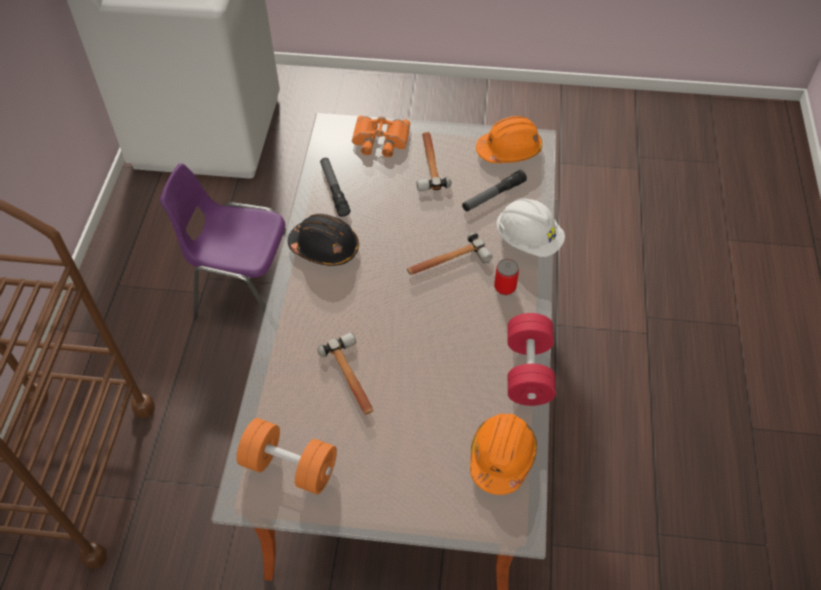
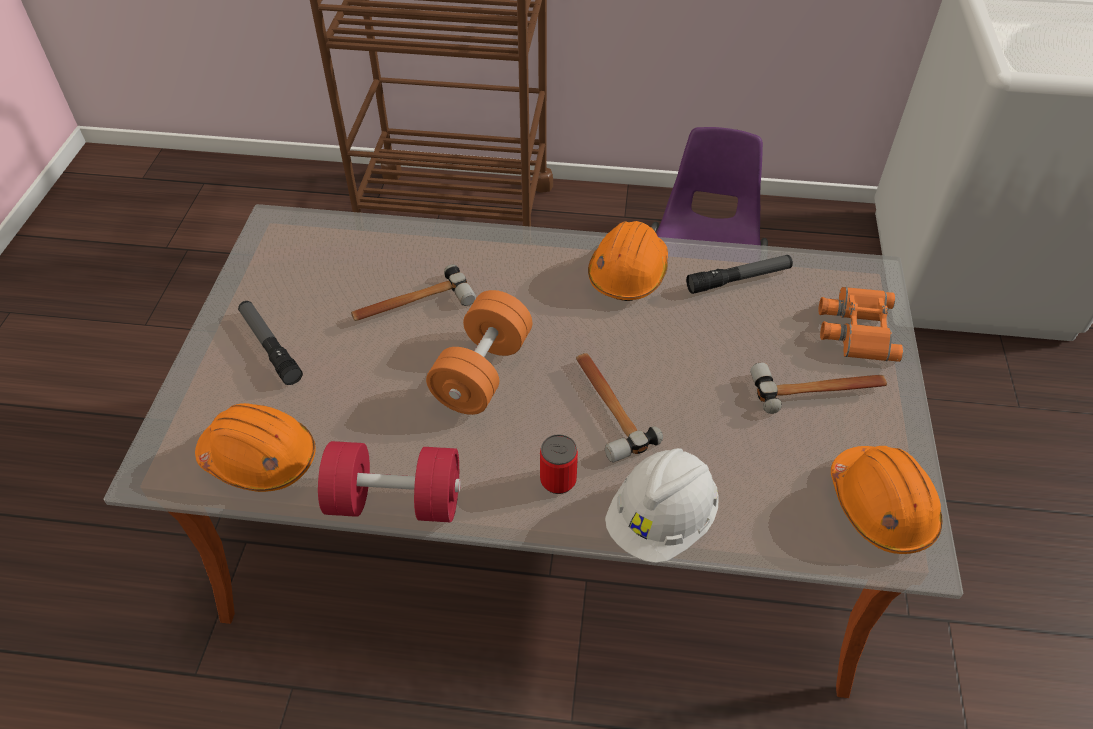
camera: 90 degrees right, 5 degrees down
(289, 466) = (301, 256): orange dumbbell -> orange dumbbell (482, 372)
(325, 247) = (628, 273): black hard hat -> orange hard hat
(493, 195) = (760, 475): flashlight -> flashlight (270, 347)

